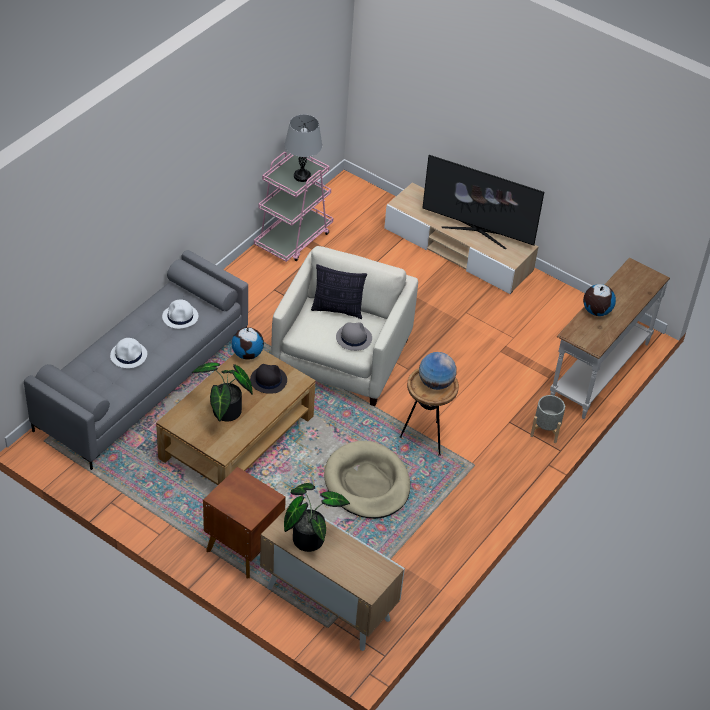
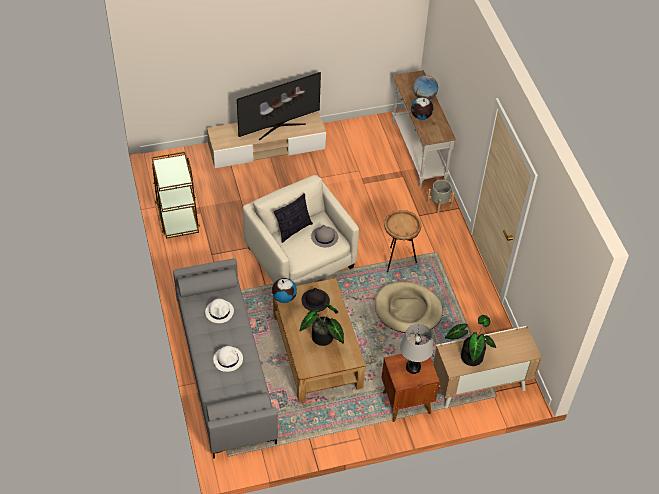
camera: 50 degrees left, 5 degrees up
(293, 239) = (177, 217): pink cart -> brown cart
(302, 176) = (177, 170): grey table lamp -> grey table lamp (413, 367)
(435, 383) = (402, 222): globe -> globe (424, 97)

